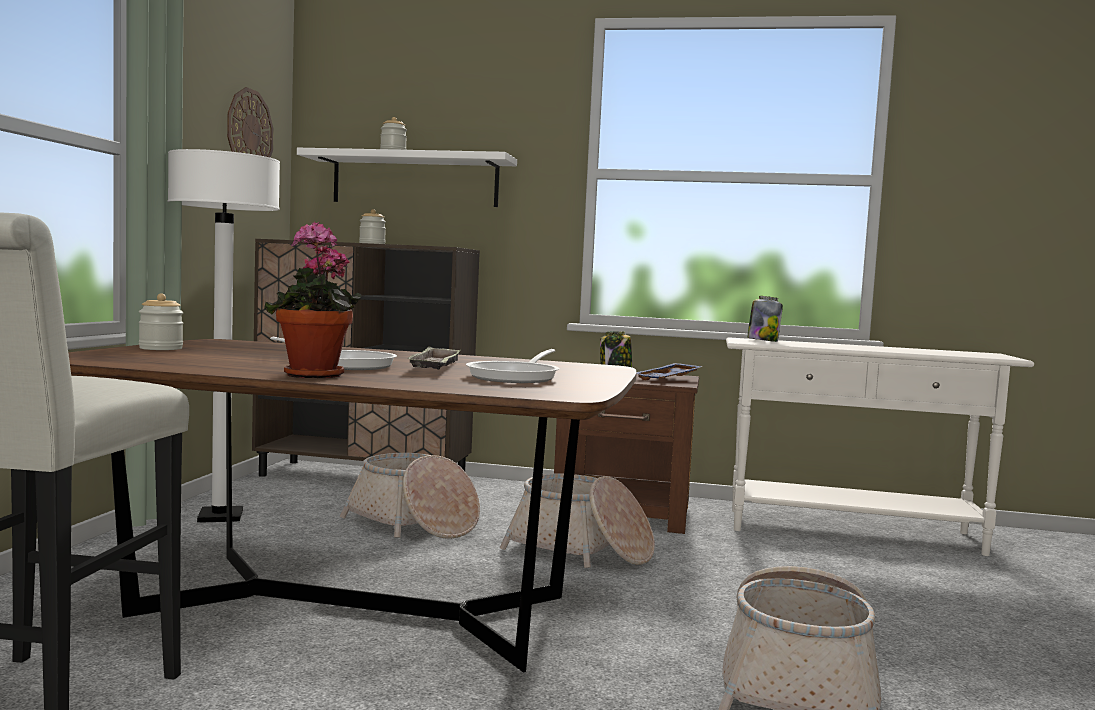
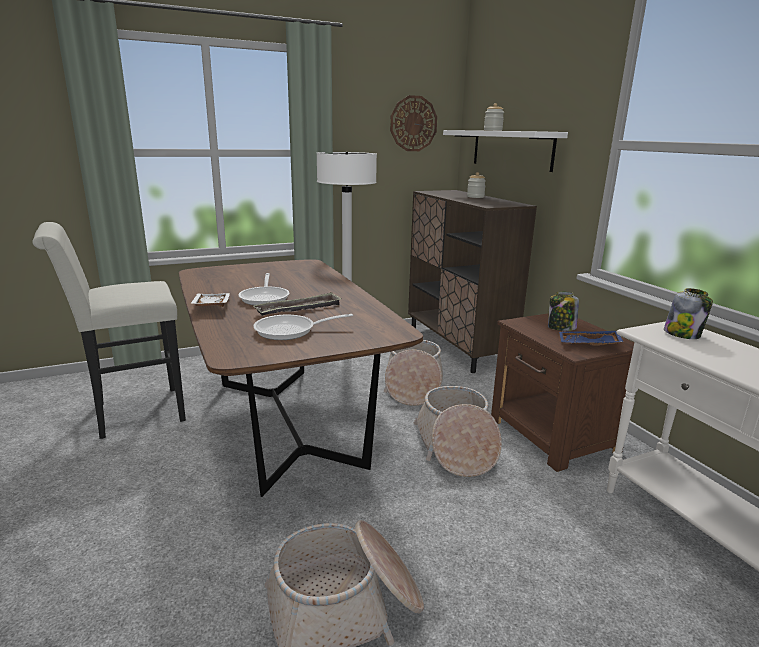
camera: 55 degrees right, 15 degrees up
(161, 348) = (256, 267): jar -> none
(313, 376) = (210, 306): potted plant -> white tray

